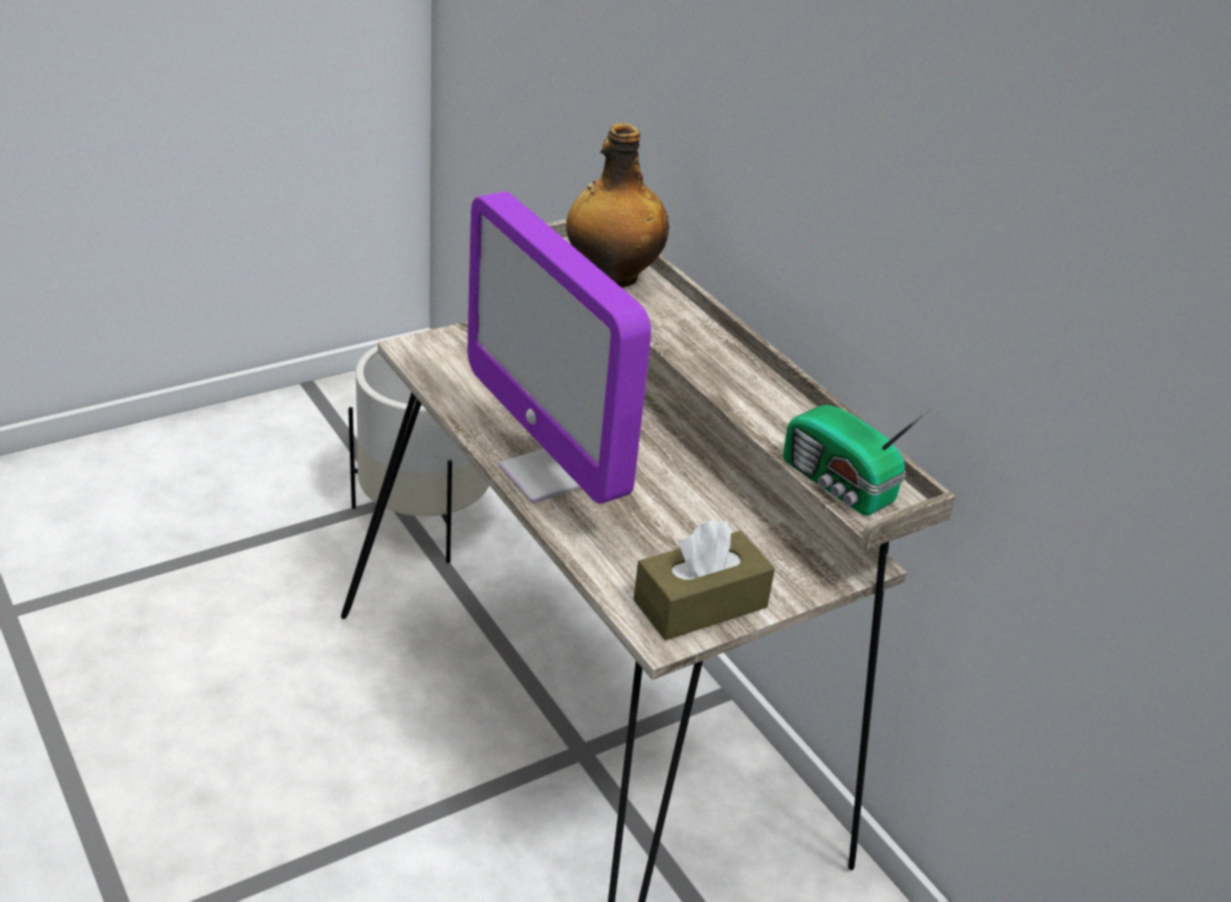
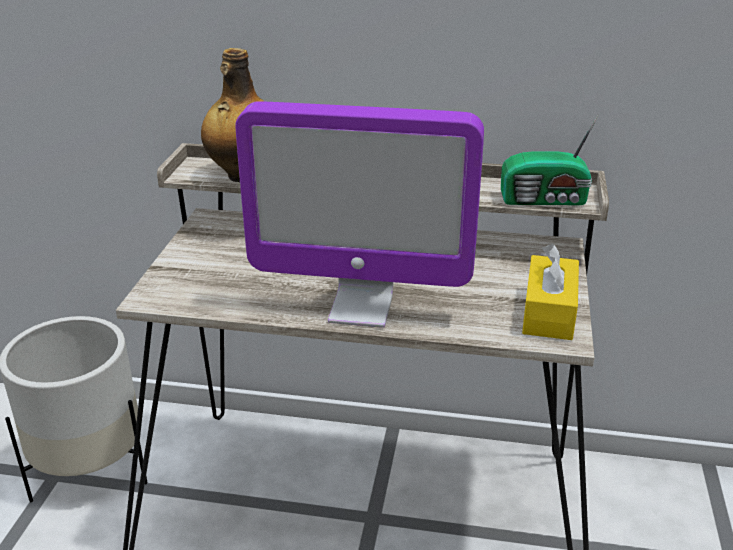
camera: 45 degrees left, 5 degrees down
(700, 604) = (549, 312): brown tissue box -> yellow tissue box

